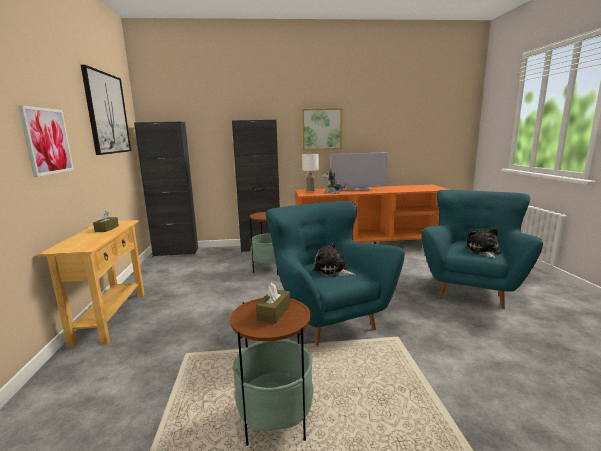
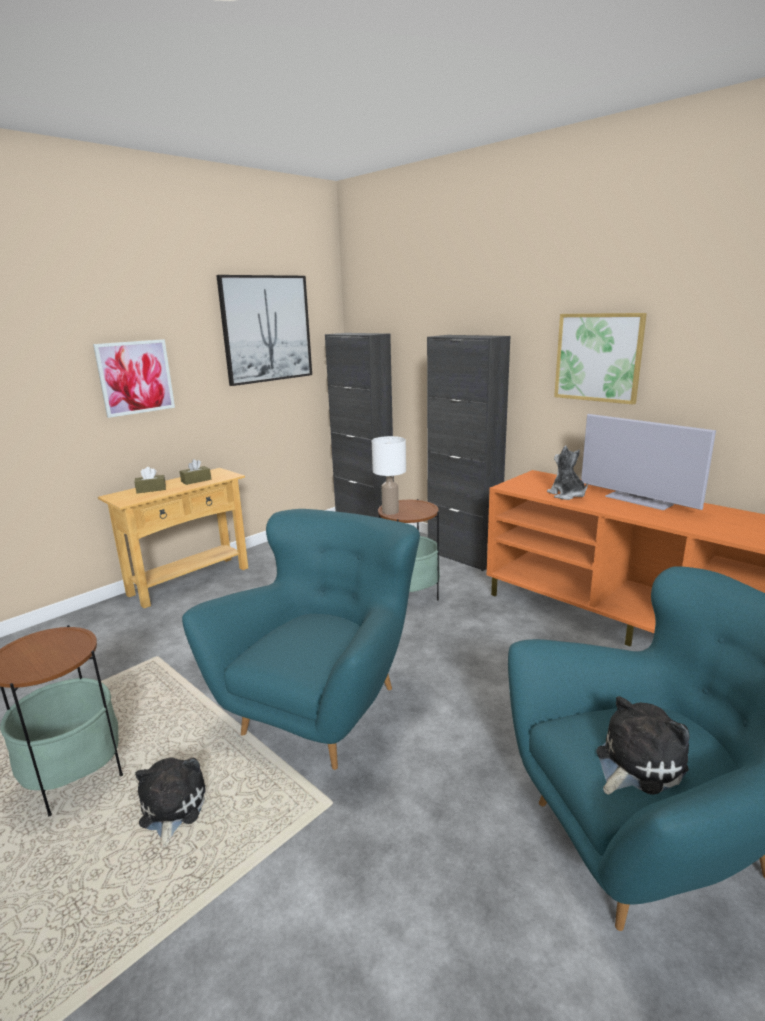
camera: 50 degrees right, 5 degrees up
(274, 313) = (49, 653): brown tissue box -> brown tissue box (151, 489)
(310, 191) = (544, 480): white table lamp -> white table lamp (390, 512)
(332, 270) = (309, 639): plush toy -> plush toy (171, 810)

